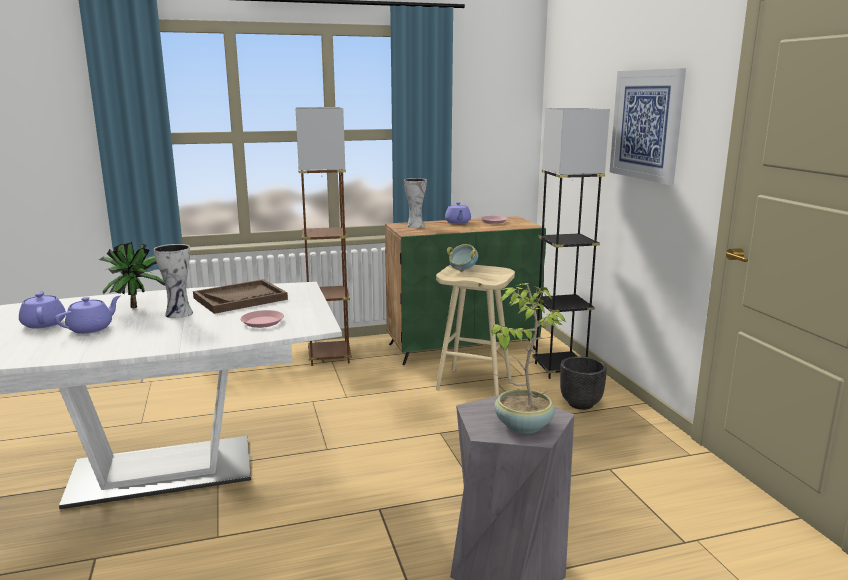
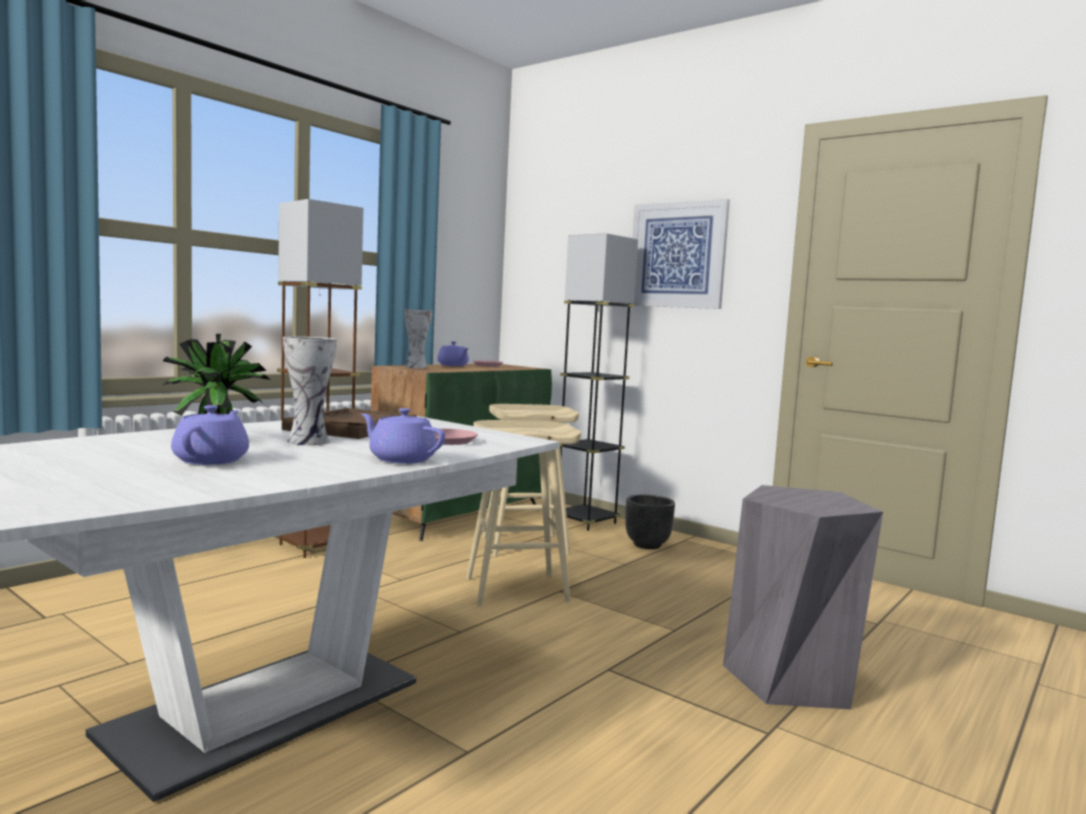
camera: 35 degrees left, 10 degrees down
(44, 323) = (102, 462): purple teapot -> purple teapot (401, 459)
(412, 423) = (517, 589): none -> beige stool
(462, 271) = (513, 408): bowl -> none
(521, 425) = (827, 502): potted plant -> none

